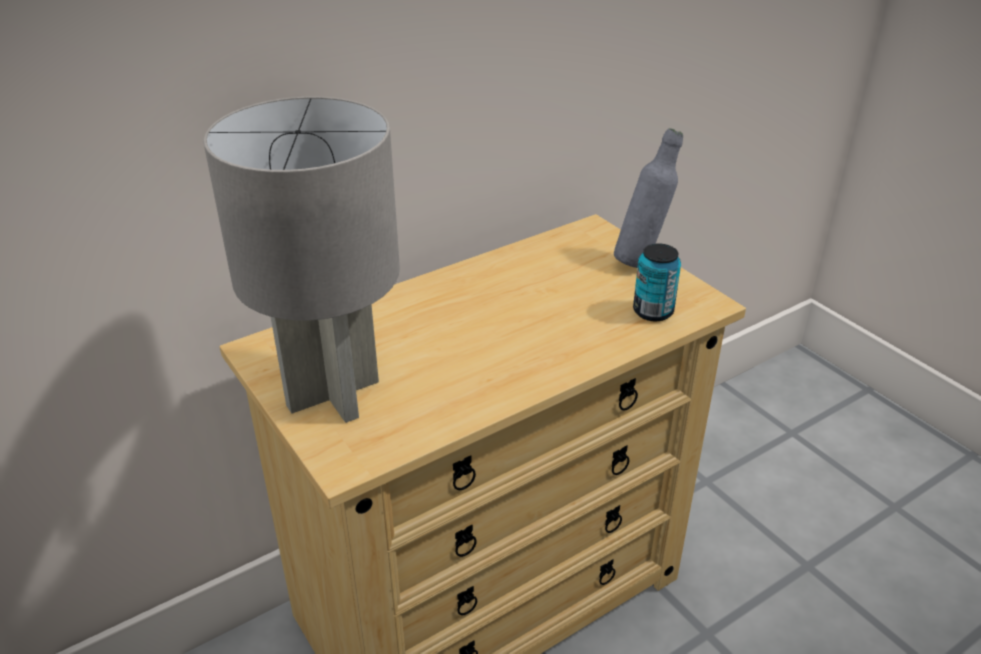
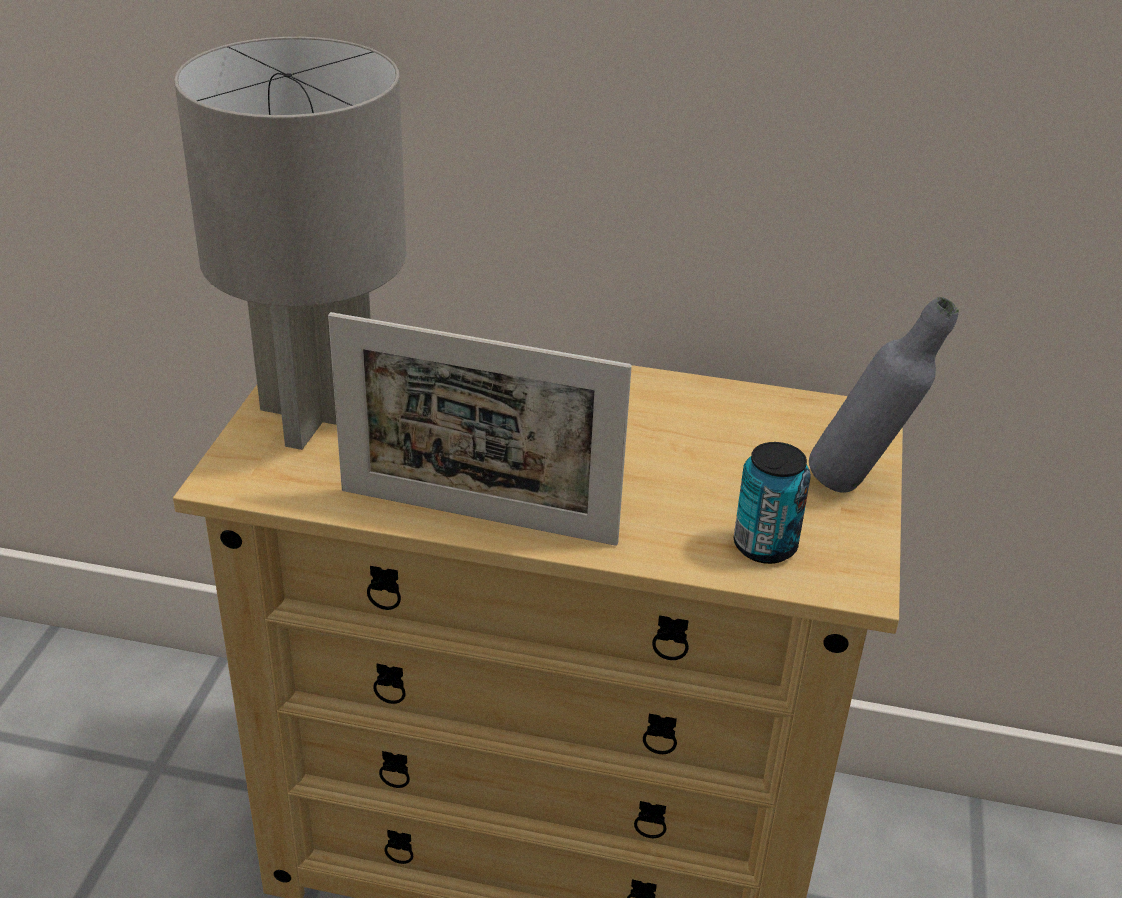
camera: 45 degrees right, 0 degrees up
(513, 386) = (477, 516): none -> picture frame

